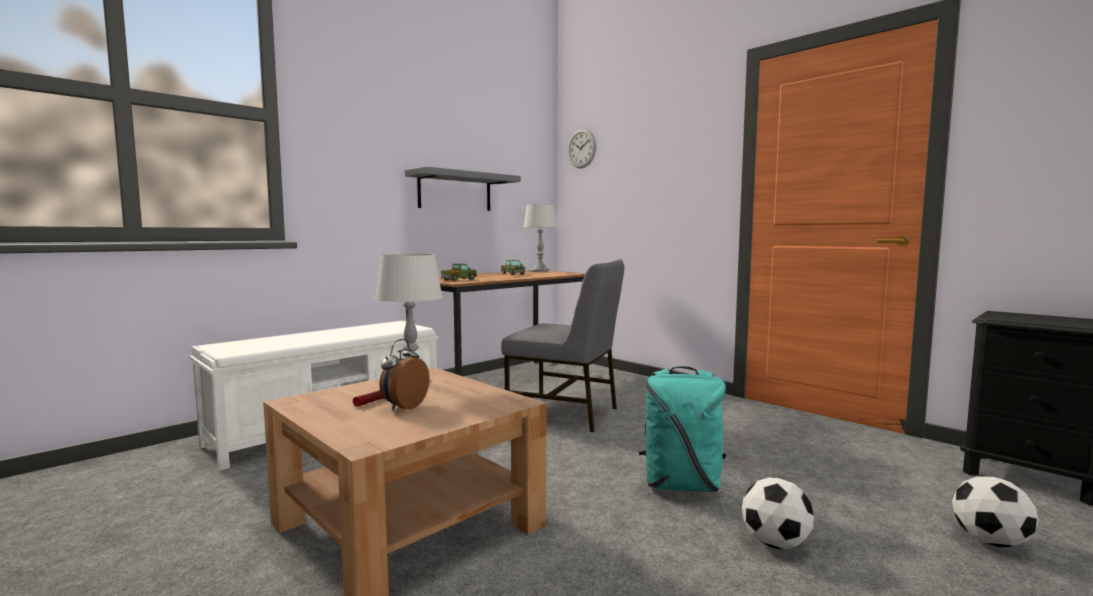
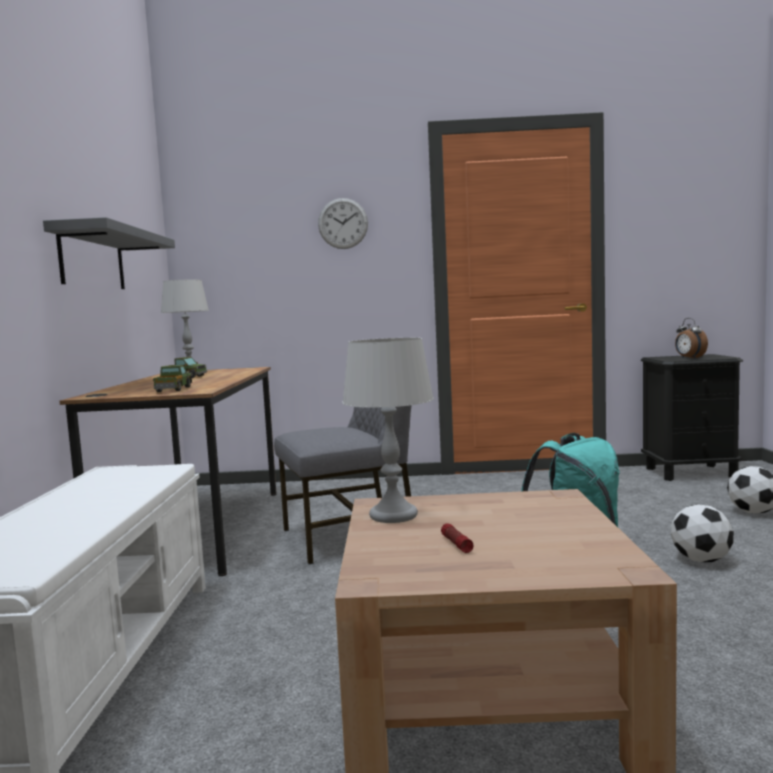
camera: 45 degrees left, 0 degrees up
(403, 406) = (502, 534): alarm clock -> alarm clock (689, 358)
(581, 148) = (209, 208): wall clock -> wall clock (343, 223)

